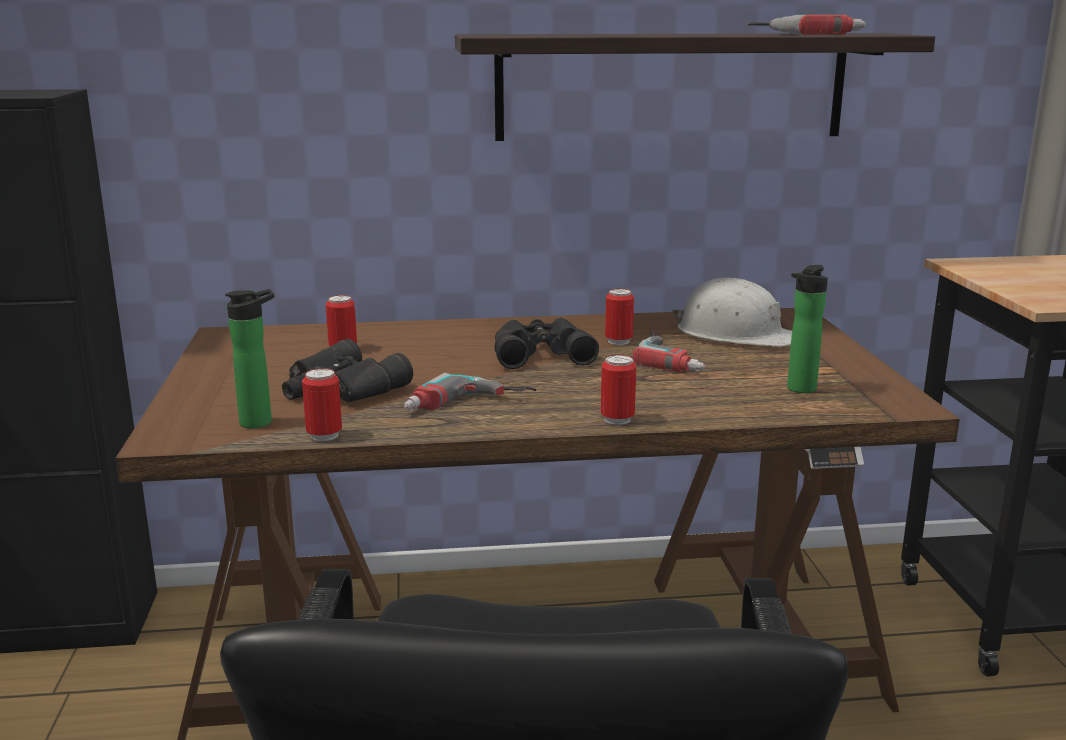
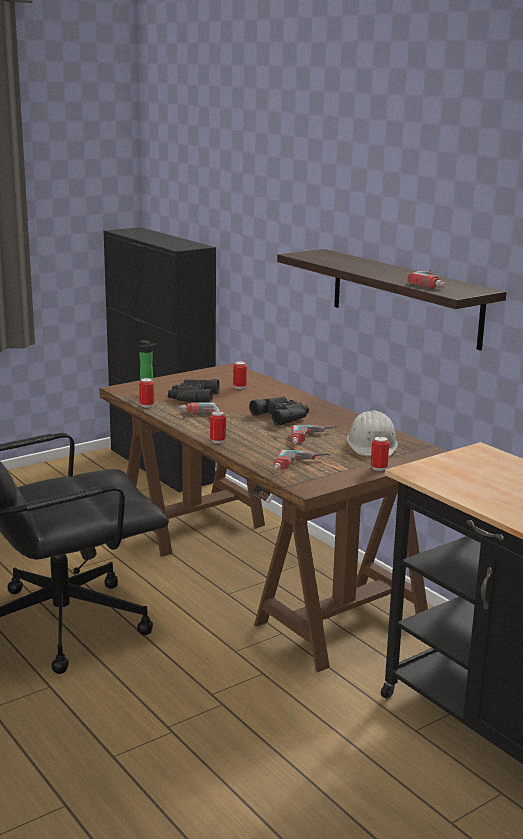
camera: 60 degrees right, 0 degrees up
(618, 341) = (322, 426): can -> can (379, 468)
(799, 390) = (301, 466): bottle -> power drill

